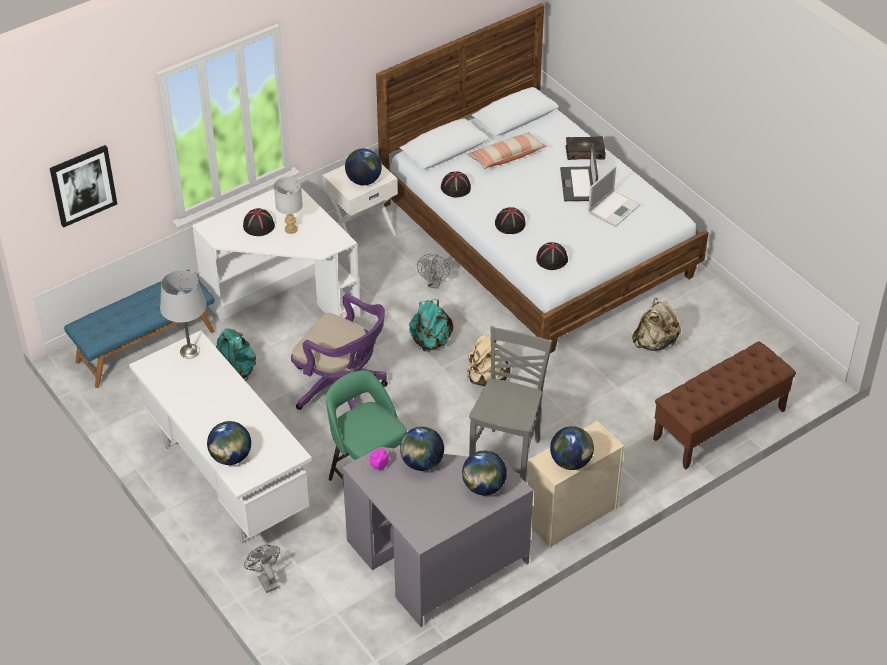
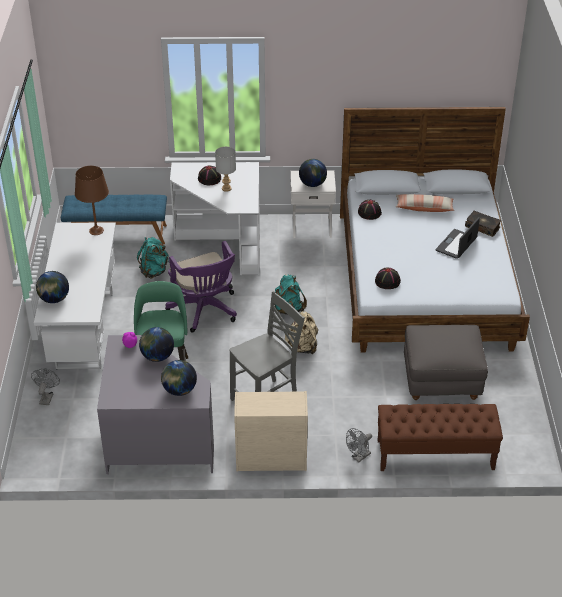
camera: 35 degrees right, 5 degrees down
(83, 185) = (96, 100): picture -> none
(189, 351) = (96, 230): grey table lamp -> brown table lamp
(434, 284) = (327, 276): grey fan -> grey fan (359, 457)
(510, 224) = (382, 249): black hat -> none
(571, 462) = (260, 407): globe -> none
(614, 208) = (467, 269): laptop -> none
(655, 343) = (442, 380): beige backpack -> grey ottoman

